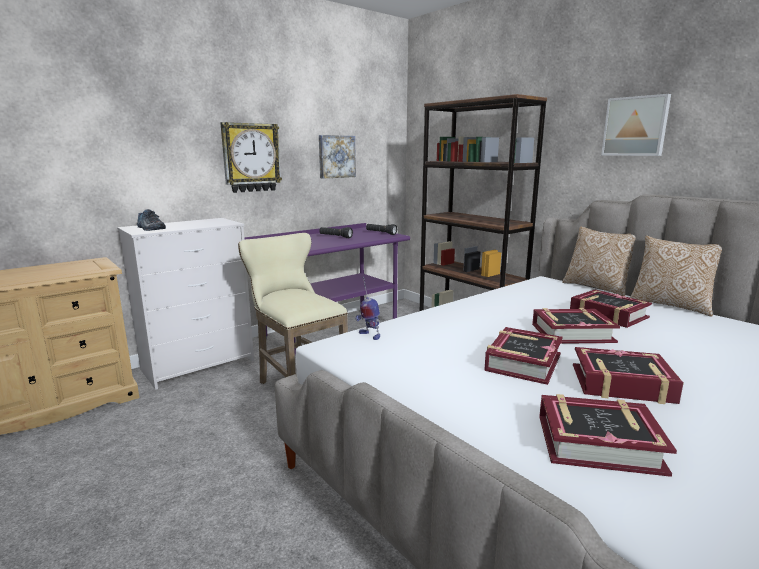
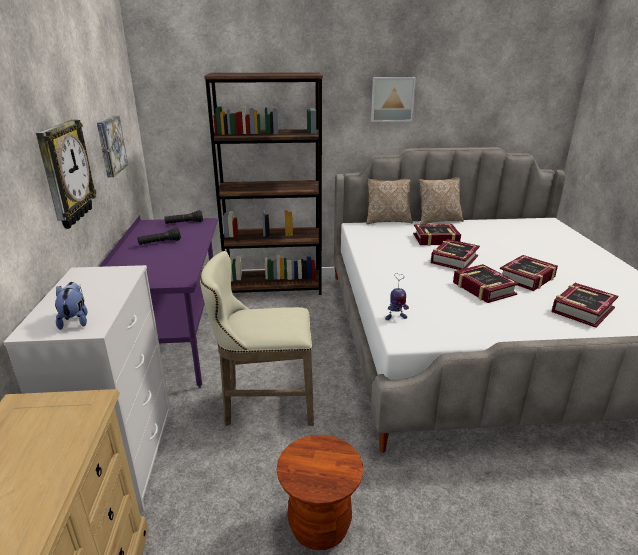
camera: 55 degrees left, 10 degrees up
(150, 228) = (75, 320): shoe -> plush toy
(172, 464) = (319, 526): none -> brown stool

